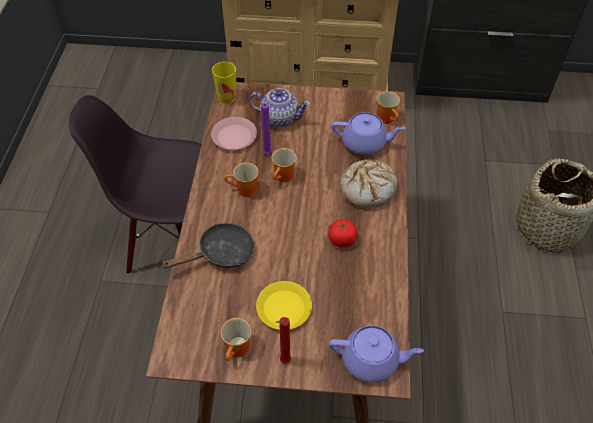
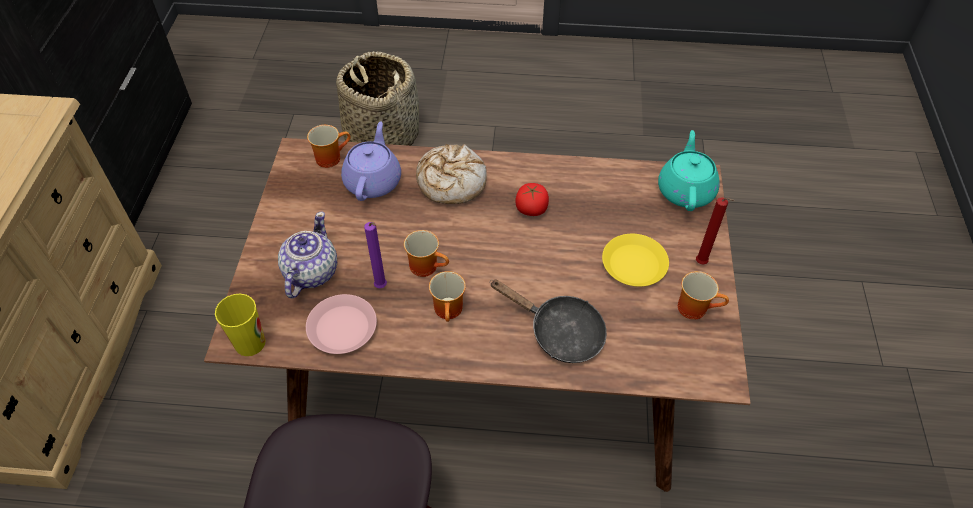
camera: 90 degrees left, 0 degrees up
(221, 253) = (559, 332): black frying pan -> black frying pan turned 150 degrees clockwise
(372, 360) = (685, 190): purple teapot -> turquoise teapot

